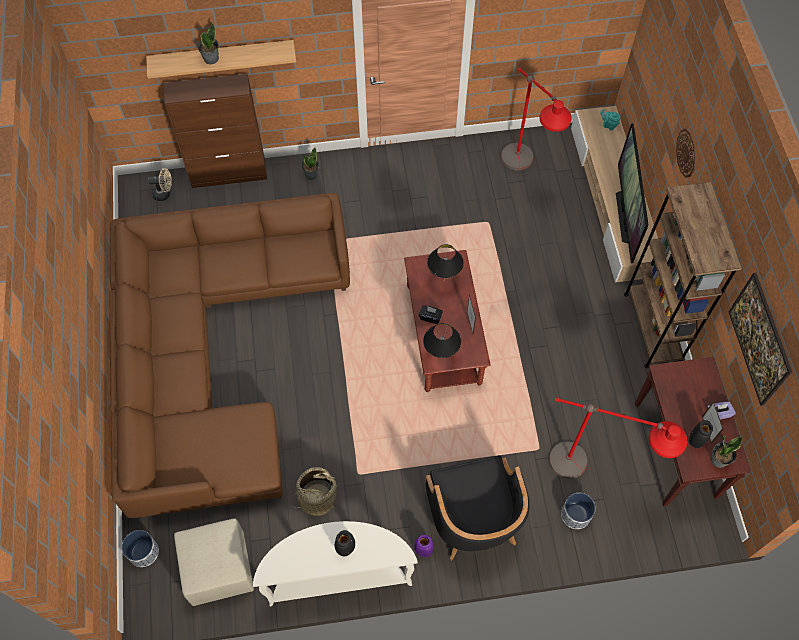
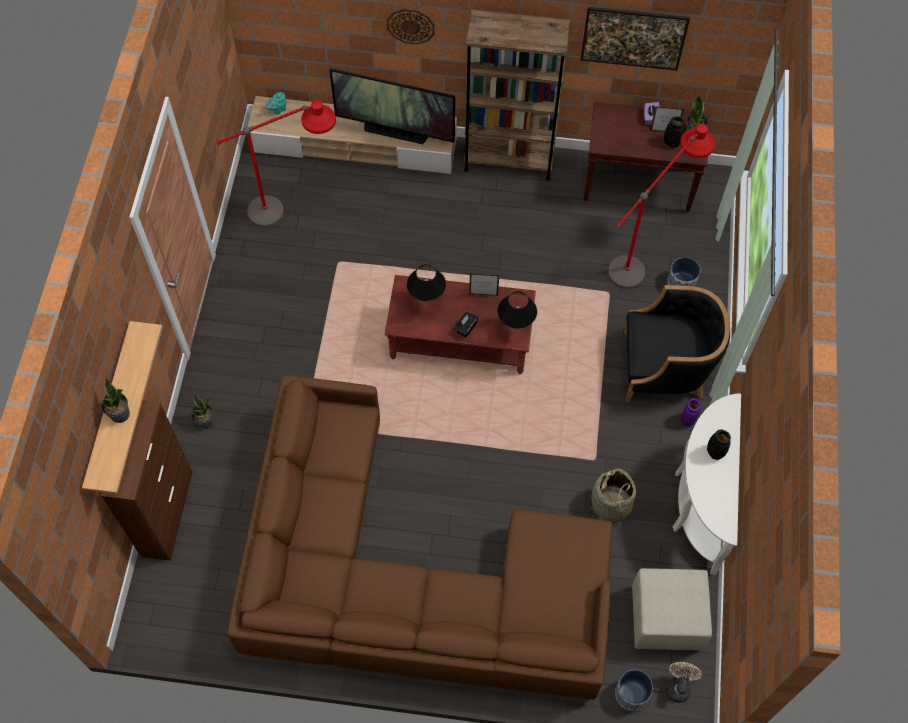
camera: 75 degrees left, 0 degrees up
(164, 193) = (166, 595): beige fan -> beige fan (678, 686)

